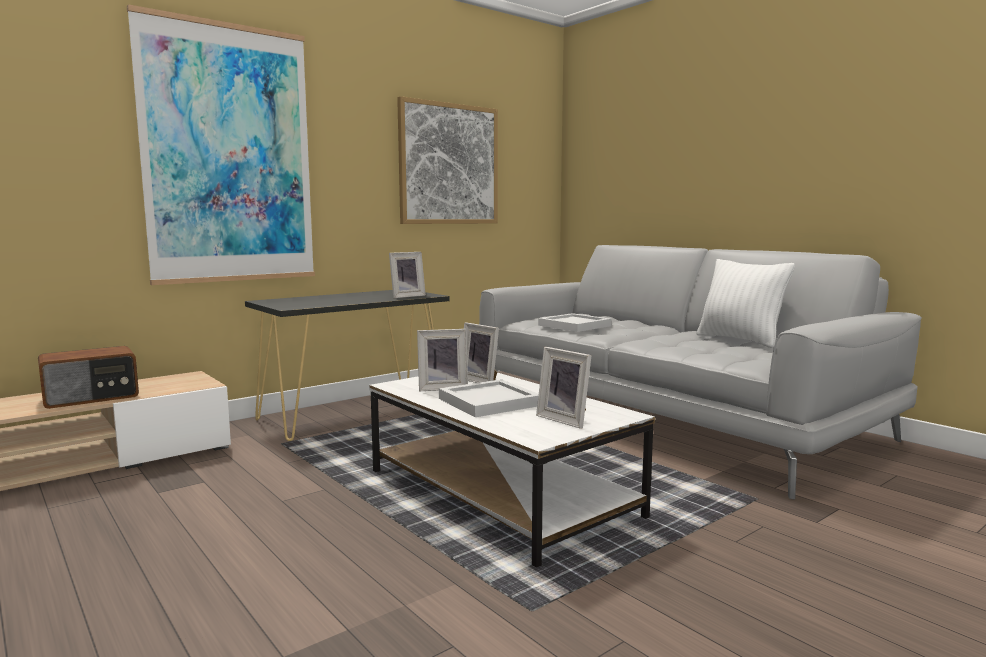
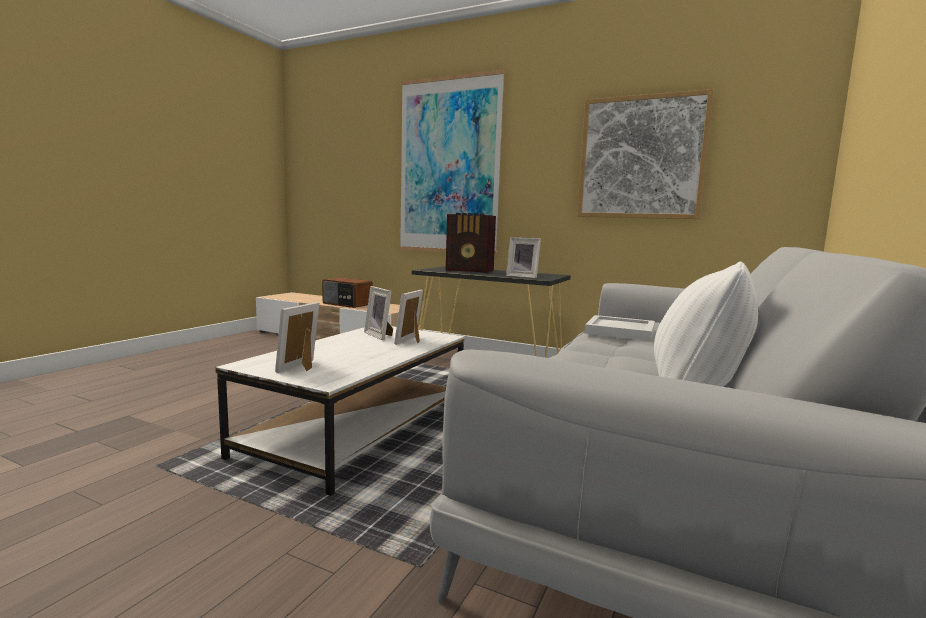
camera: 65 degrees right, 0 degrees up
(328, 300) = (470, 271): none -> radio
(487, 402) = (346, 347): white tray -> none

